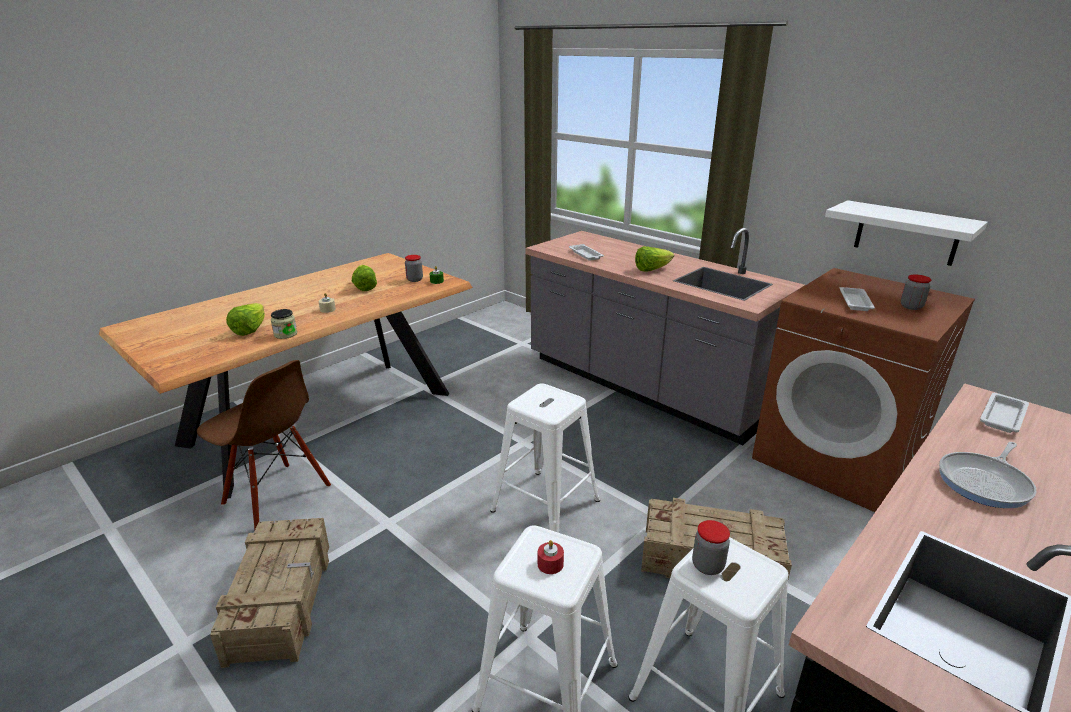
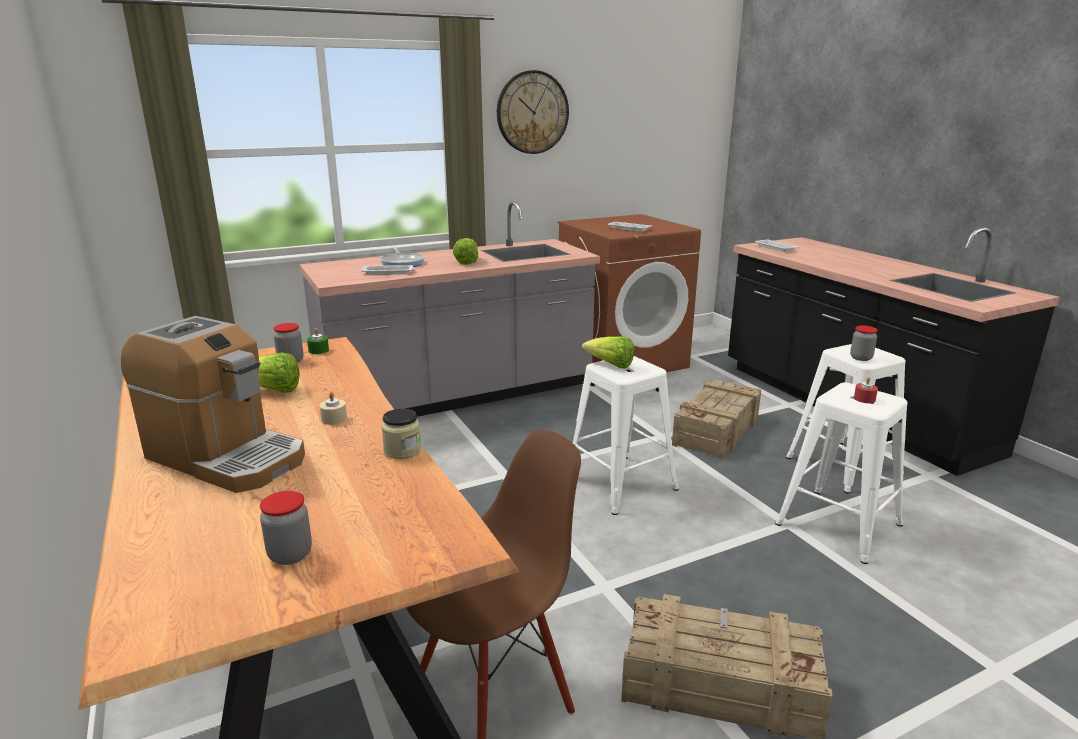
camera: 70 degrees left, 5 degrees down
(250, 330) = (349, 479): lettuce -> lettuce (610, 365)
(277, 299) = (226, 457): none -> coffee machine
(832, 134) = (532, 112): none -> wall clock
(906, 233) = (594, 180): white shelf -> none
(911, 306) = (646, 223): jar -> jar (290, 554)
(985, 482) = (843, 263): frying pan -> frying pan (402, 263)

